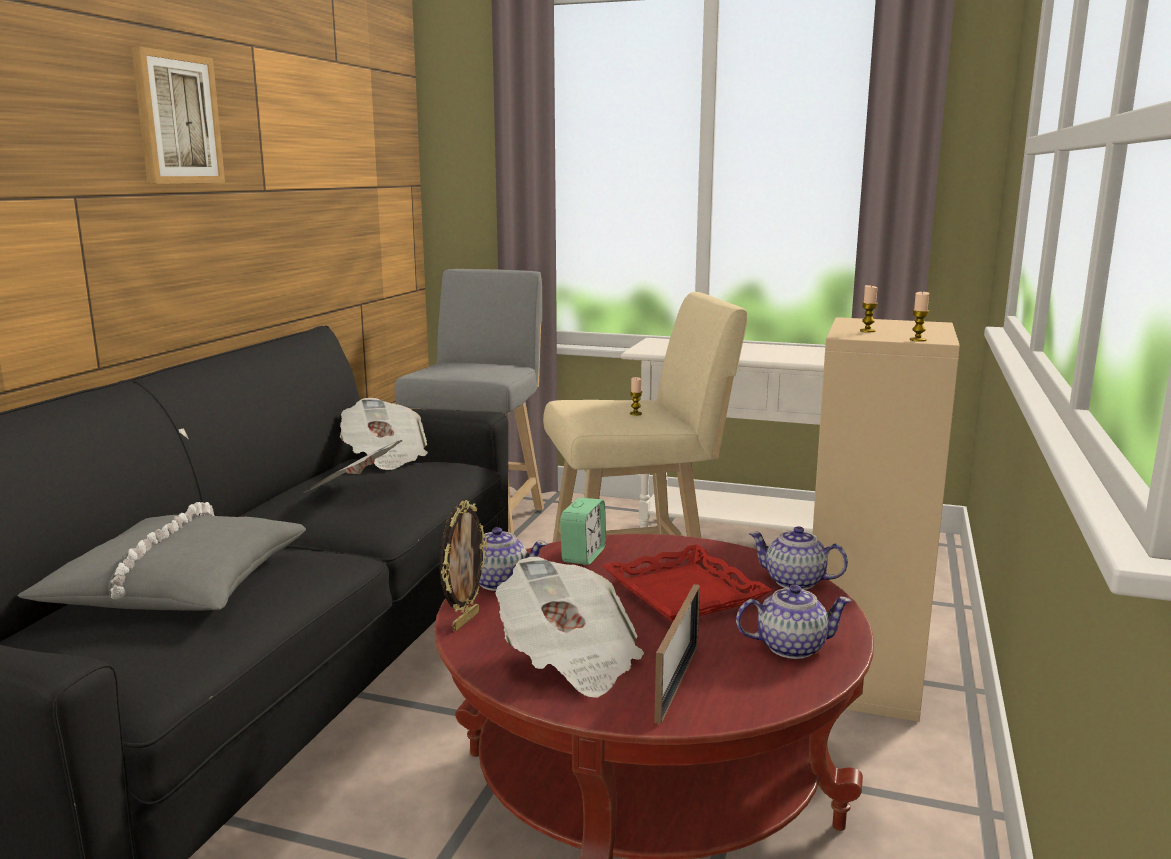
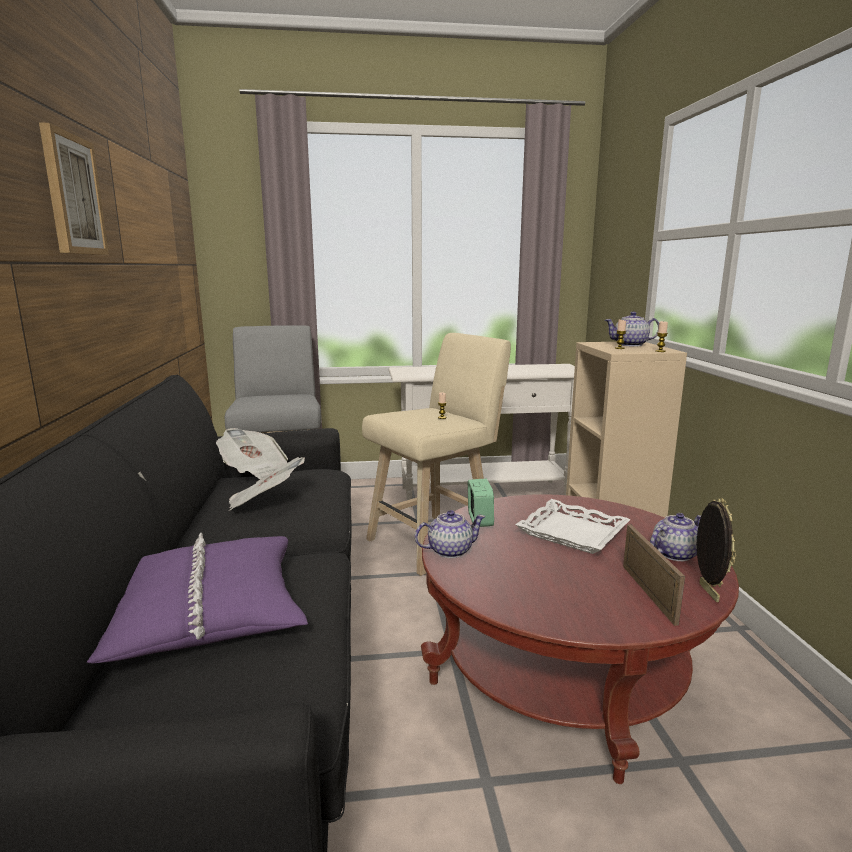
camera: 25 degrees left, 0 degrees up
(176, 585) = (208, 611): grey pillow -> purple pillow
(464, 621) = (464, 585): picture frame -> picture frame (706, 592)
(570, 660) = (568, 595): newspaper -> none
(685, 593) = (573, 532): red tray -> white tray
(795, 582) = (621, 512): teapot -> teapot (631, 345)

